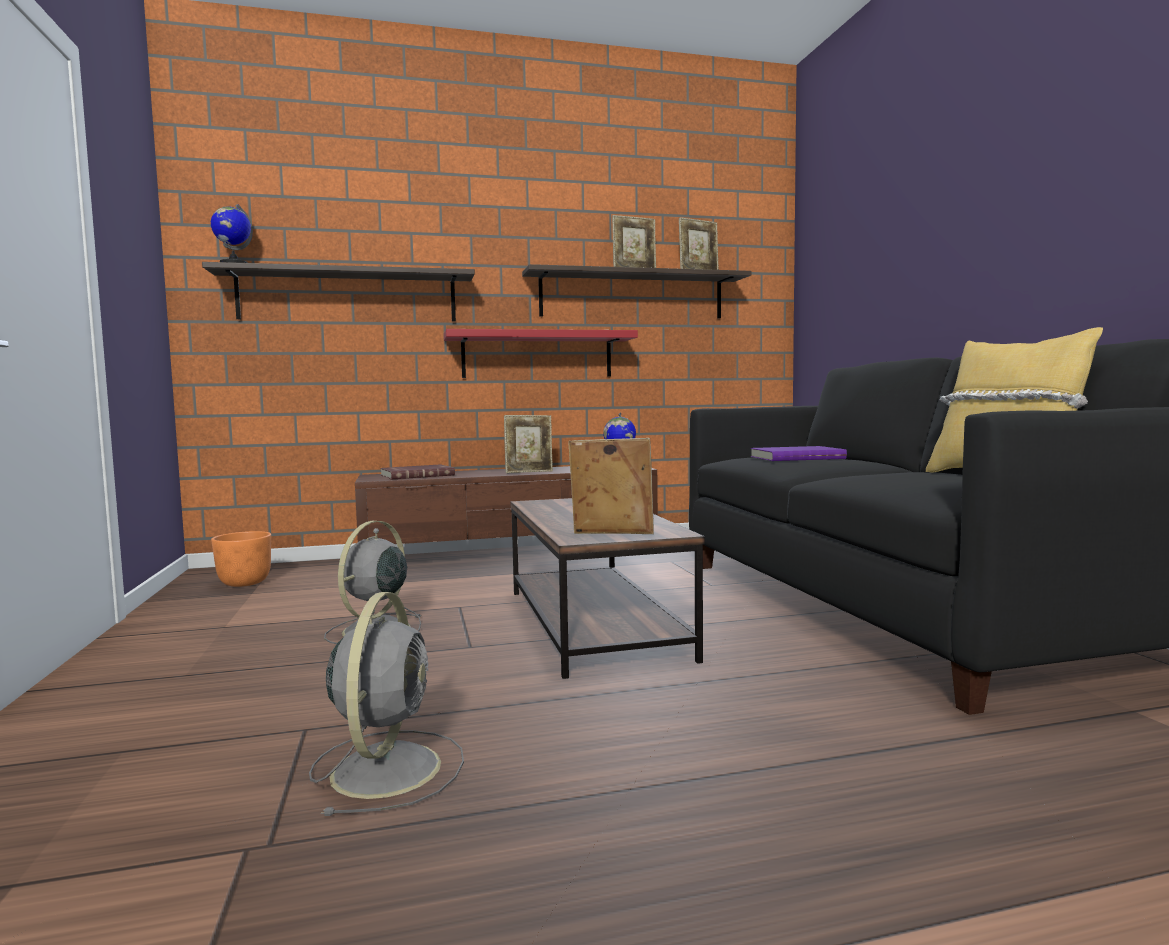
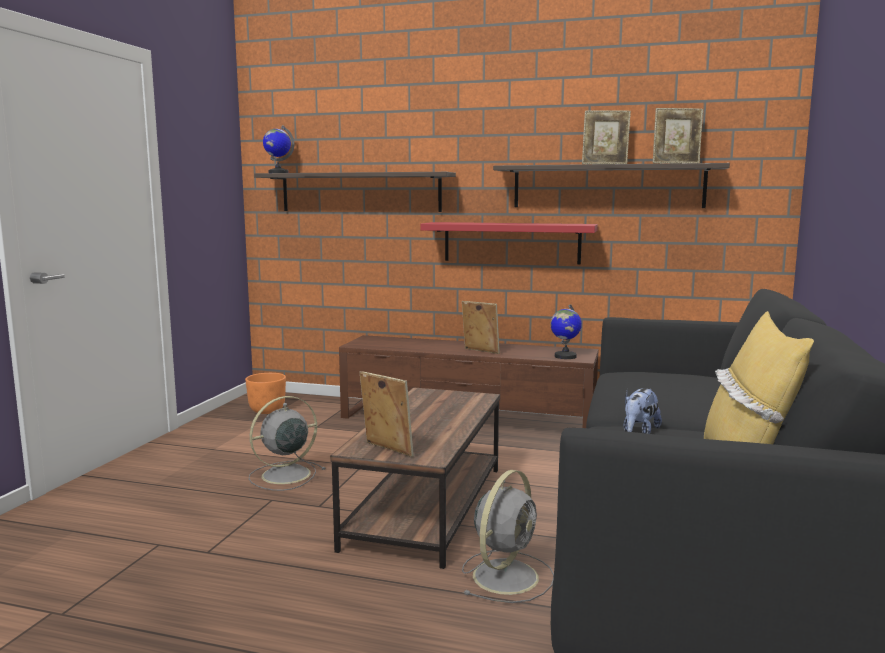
camera: 30 degrees right, 5 degrees up
(388, 767) = (161, 586): grey fan -> grey fan (507, 575)
(417, 475) = (395, 343): red book -> none
(529, 472) = (480, 351): picture frame -> picture frame turned 150 degrees counterclockwise
(796, 457) = (660, 387): purple book -> none
(860, 476) = (639, 432): none -> plush toy

